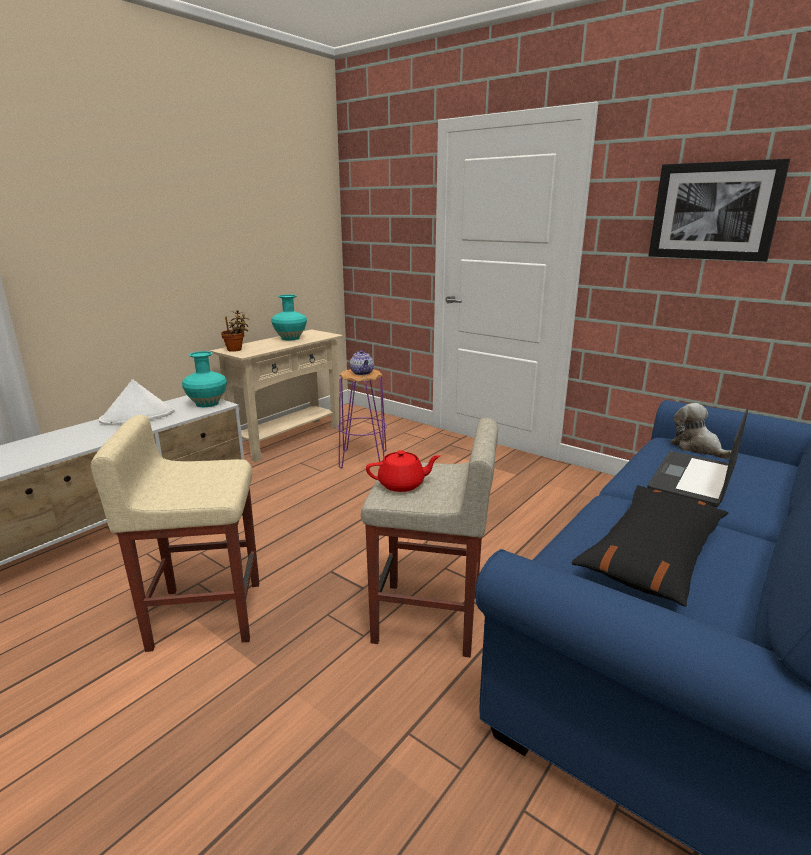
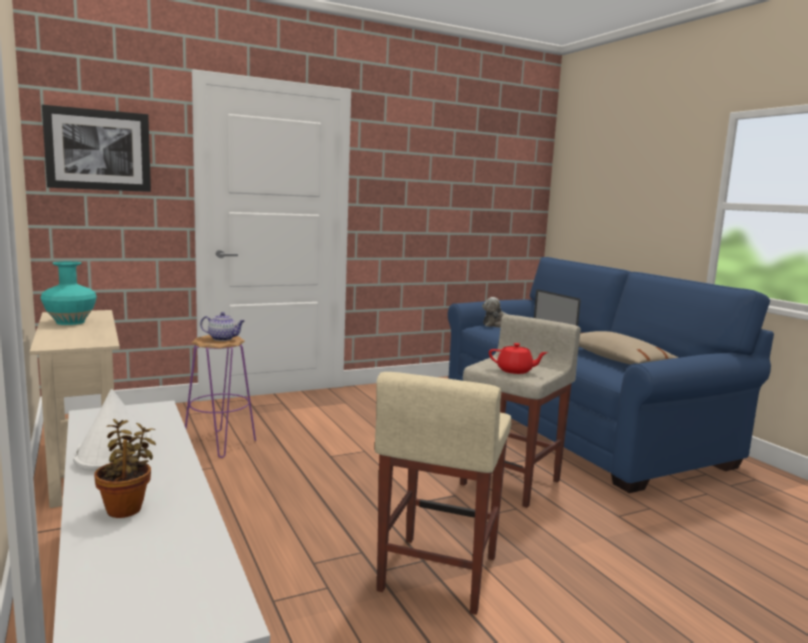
camera: 65 degrees left, 10 degrees down
(207, 404) = (138, 412): turquoise vase -> none
(236, 349) = (66, 342): potted plant -> potted plant (126, 508)
(402, 484) = (515, 371): red teapot -> red teapot turned 90 degrees clockwise
(653, 555) = (615, 359): black pillow -> beige pillow
(714, 211) = (432, 177): picture -> picture (98, 150)

